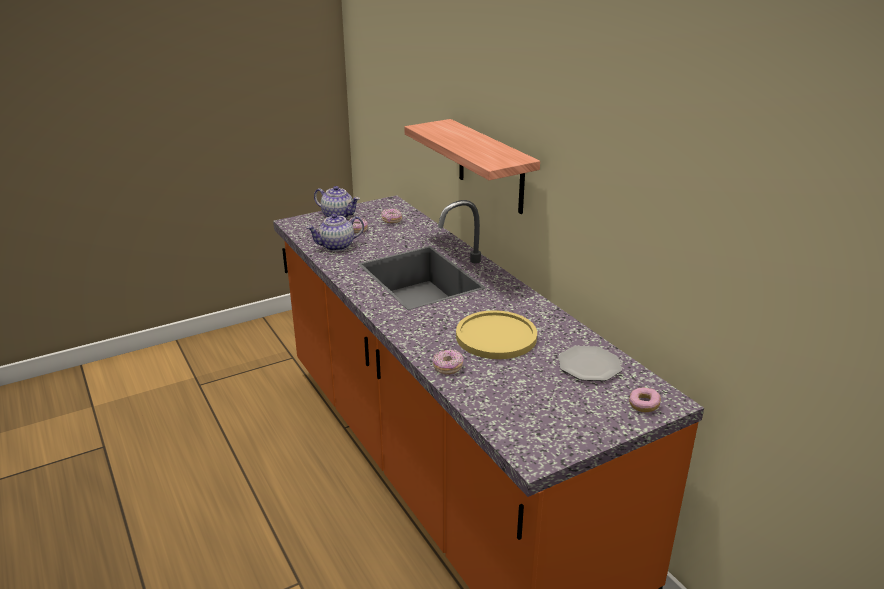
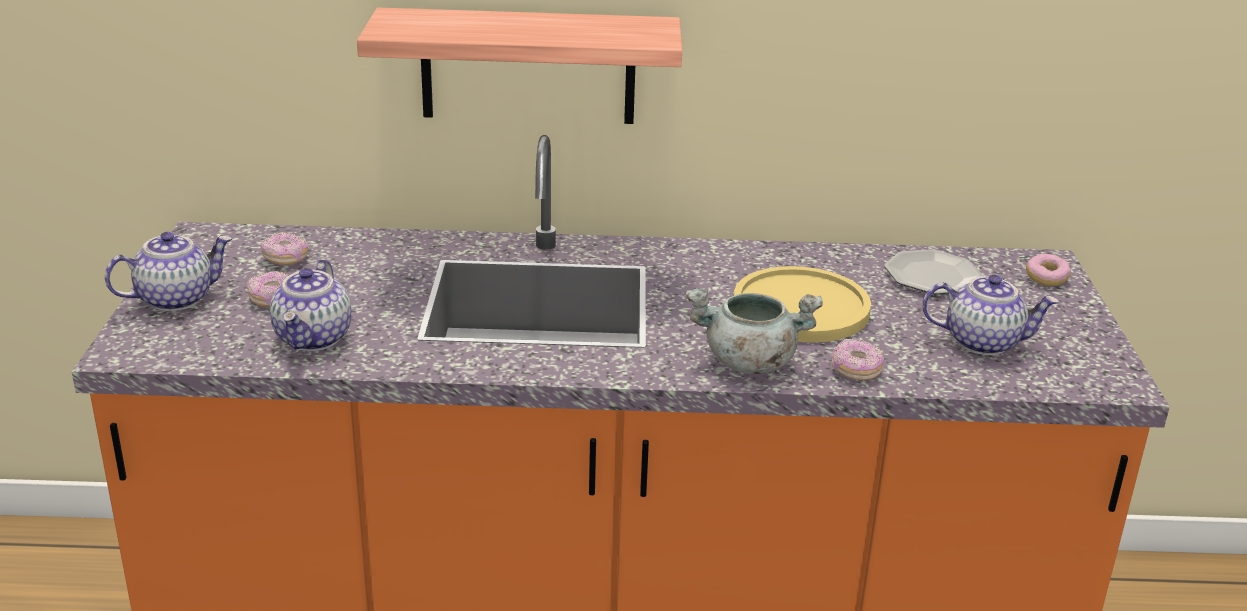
camera: 60 degrees left, 0 degrees up
(422, 337) = (749, 363): none -> grey cooking pot
(528, 399) = (983, 342): none -> teapot

